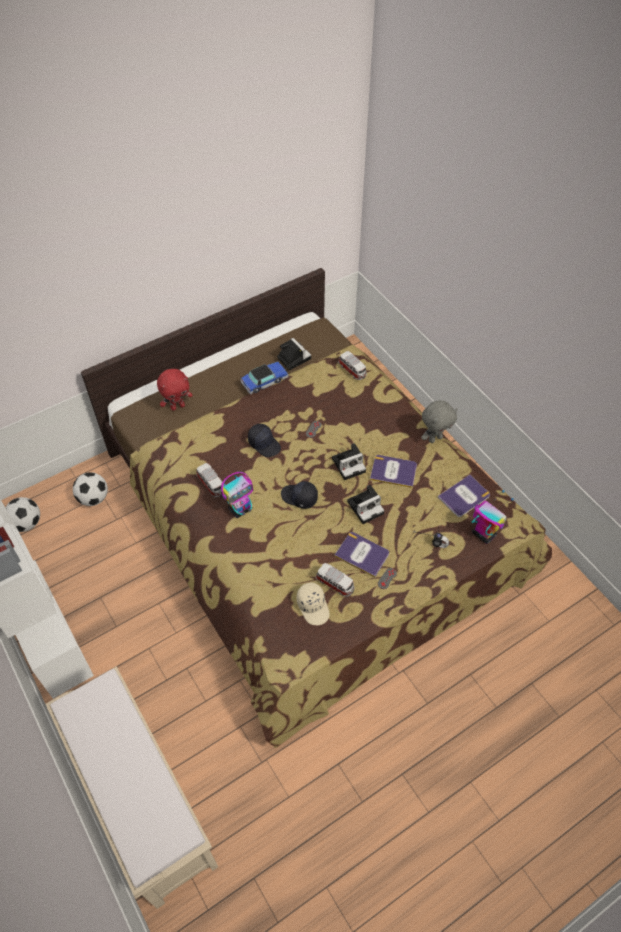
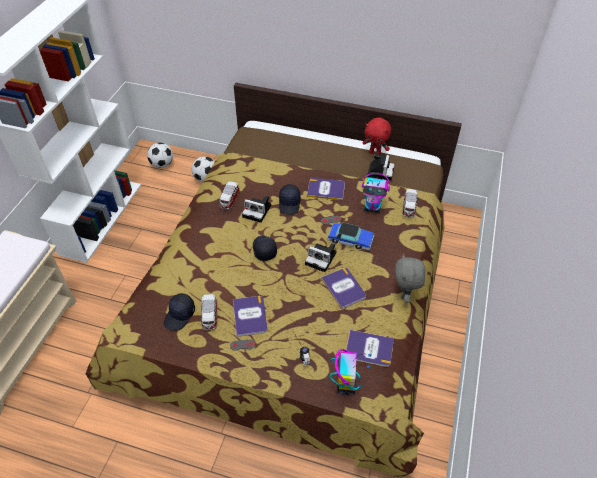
camera: 50 degrees right, 5 degrees down
(178, 406) = (276, 147): red plush toy -> red plush toy (375, 153)
(240, 509) = (224, 226): toy robot -> toy robot (372, 208)
(264, 381) = (342, 170): toy car -> toy car (350, 240)
(275, 408) = (326, 189): none -> book
(313, 606) = (180, 315): beige cap -> black cap
(366, 506) = (294, 292): camera -> camera (258, 211)
(435, 438) = (405, 295): grey plush toy -> grey plush toy turned 75 degrees clockwise

